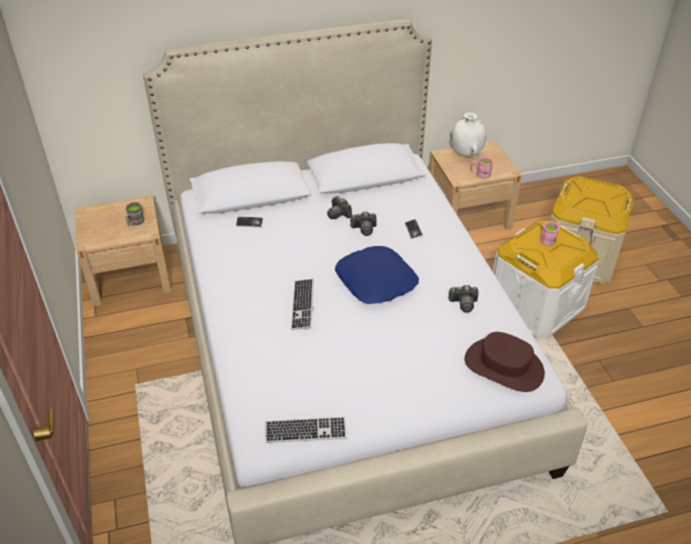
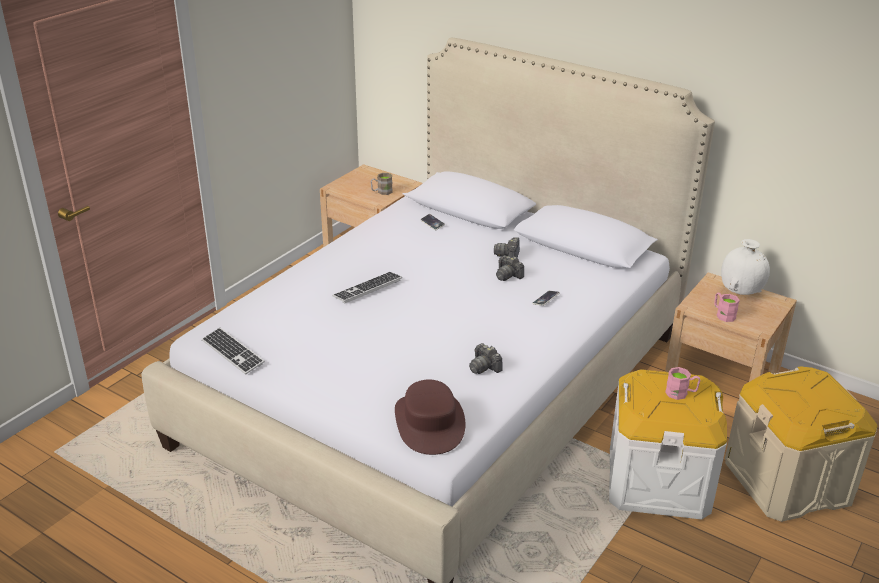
camera: 50 degrees right, 10 degrees down
(376, 281) = (448, 310): blue pillow -> none

